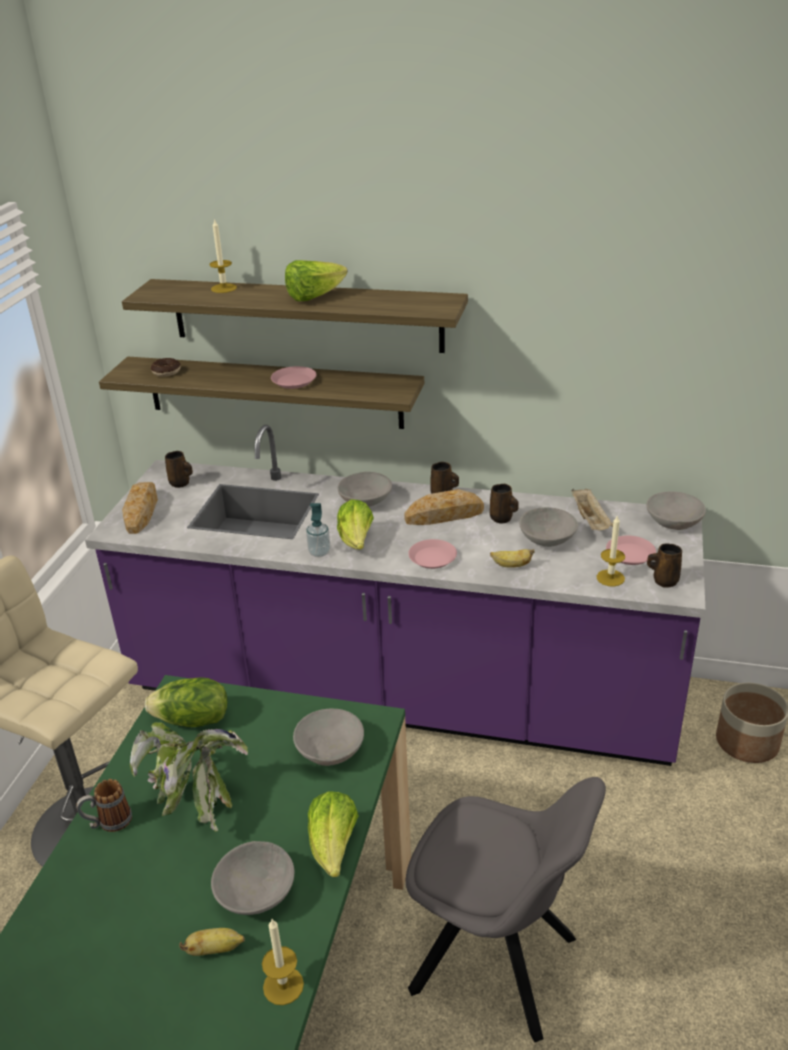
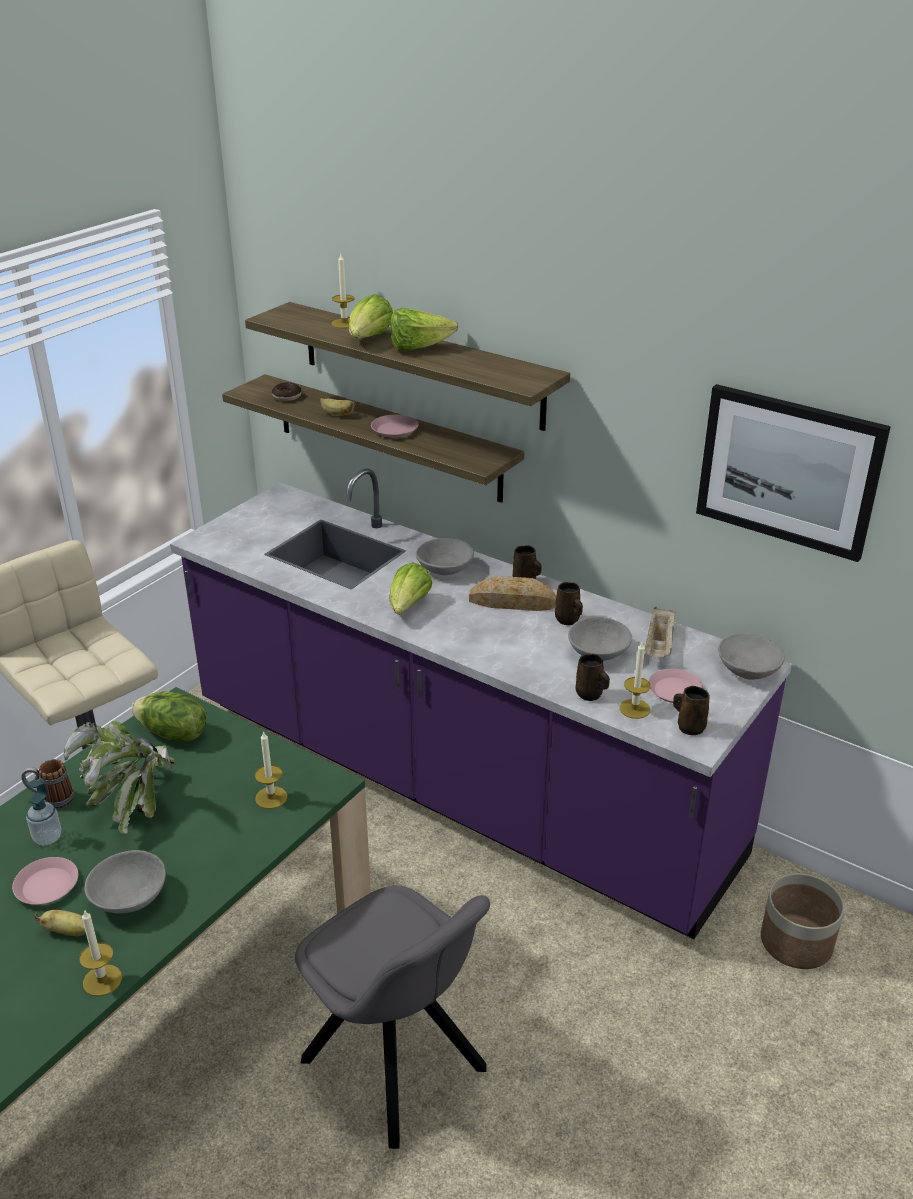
camera: 20 degrees right, 0 degrees up
(141, 512) = (234, 529): bread -> none
(181, 483) = (286, 510): brown mug -> brown mug (590, 694)
(319, 552) = (366, 608): soap dispenser -> soap dispenser (47, 837)
(330, 751) = (271, 797): grey bowl -> candle
(334, 848) = (218, 882): lettuce -> lettuce (369, 339)
(432, 558) = (470, 641): pink plate -> pink plate (47, 885)
(511, 565) = (542, 669): banana -> banana (336, 414)
(687, 342) = (788, 470): none -> picture

